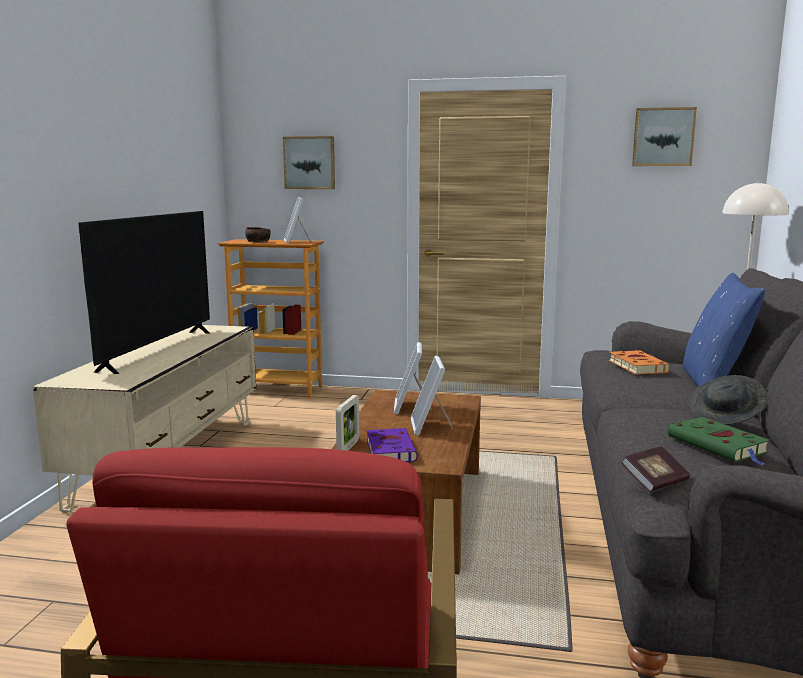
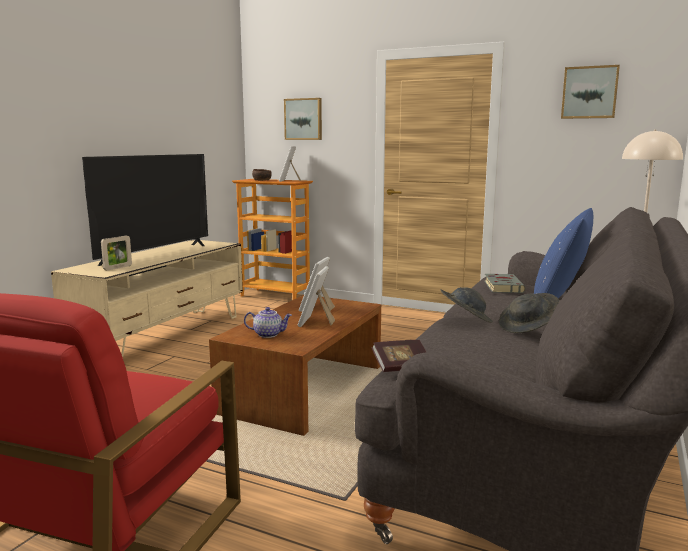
camera: 15 degrees right, 0 degrees up
(348, 447) = (240, 330): picture frame -> picture frame (118, 268)
(389, 450) = (268, 334): purple book -> teapot
(636, 366) = (502, 286): orange book -> grey book
(651, 413) = (465, 320): none -> grey hat
(719, 445) = (487, 347): green book -> none

